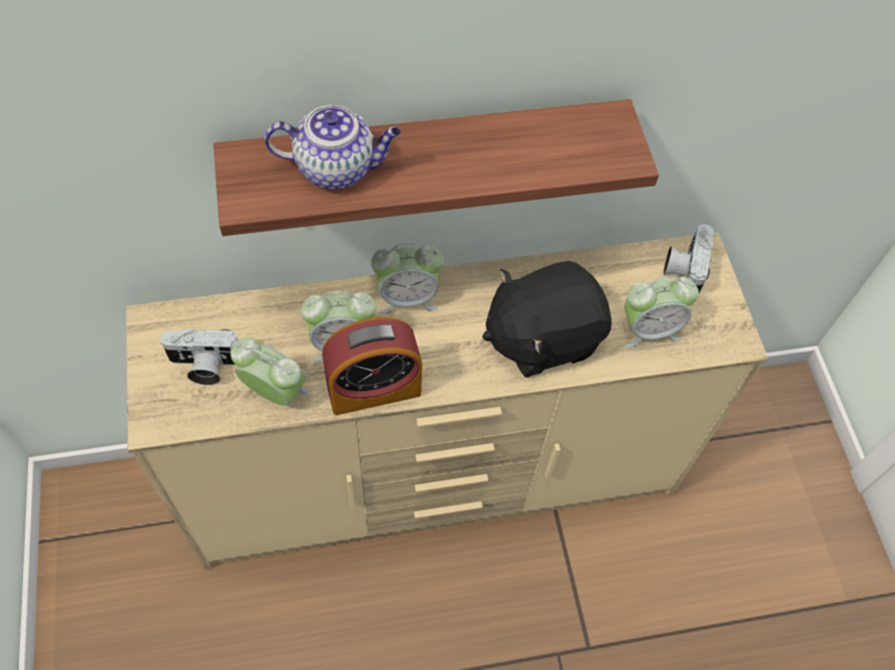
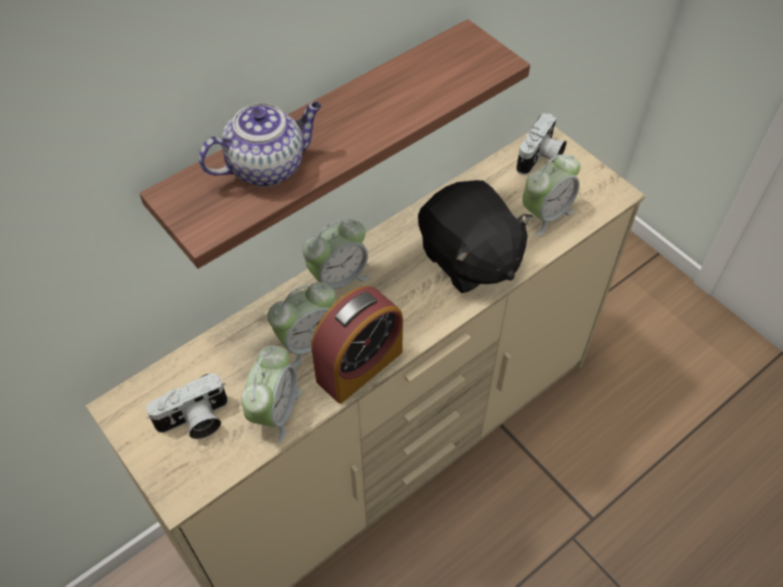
camera: 25 degrees left, 5 degrees down
(275, 392) = (275, 411): alarm clock -> alarm clock turned 105 degrees clockwise
(542, 337) = (468, 259): black plush toy -> black plush toy turned 75 degrees counterclockwise
(683, 269) = (540, 158): camera -> camera turned 135 degrees counterclockwise

